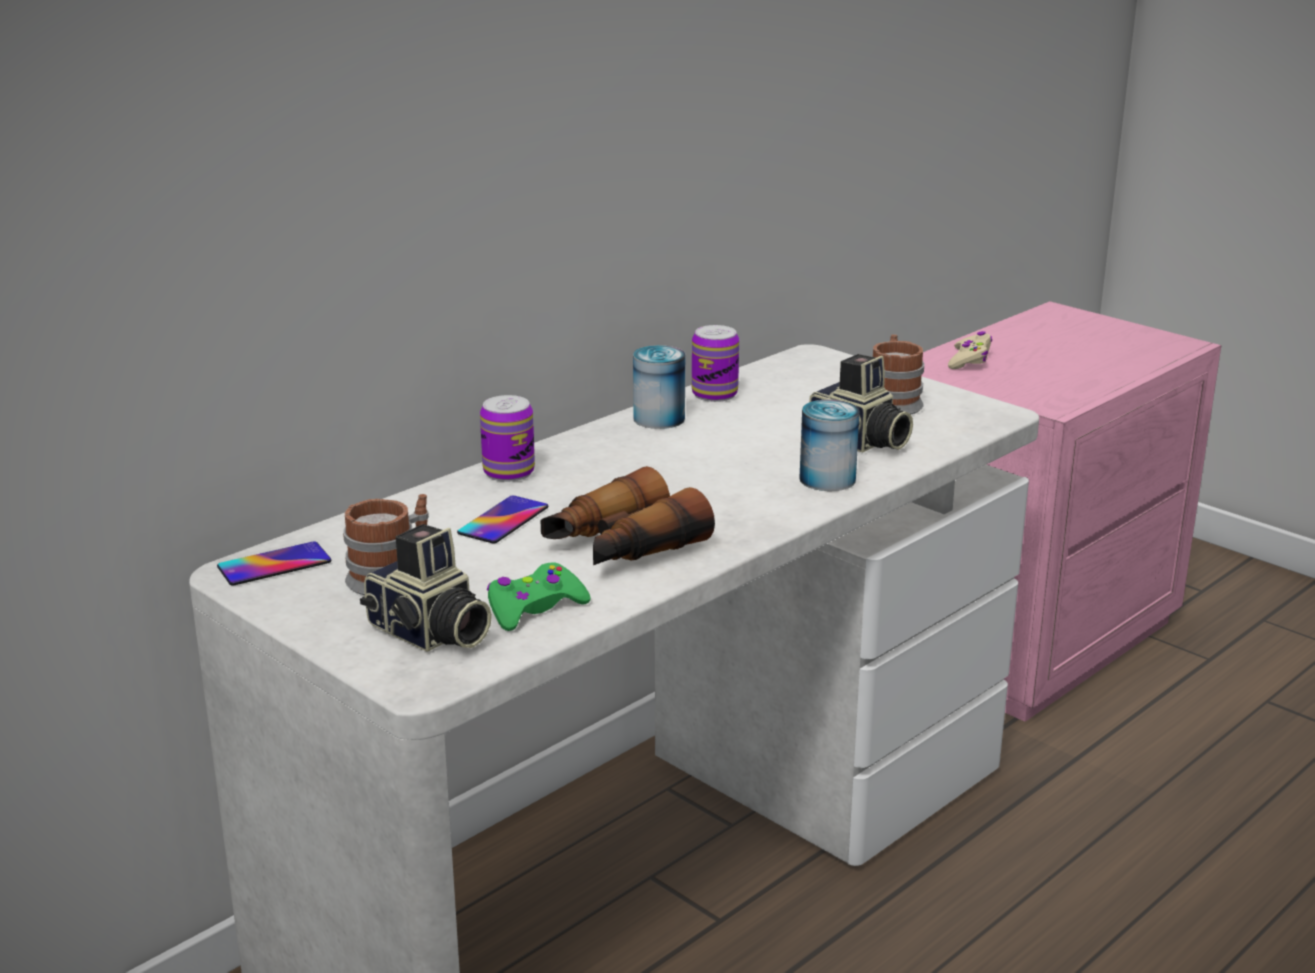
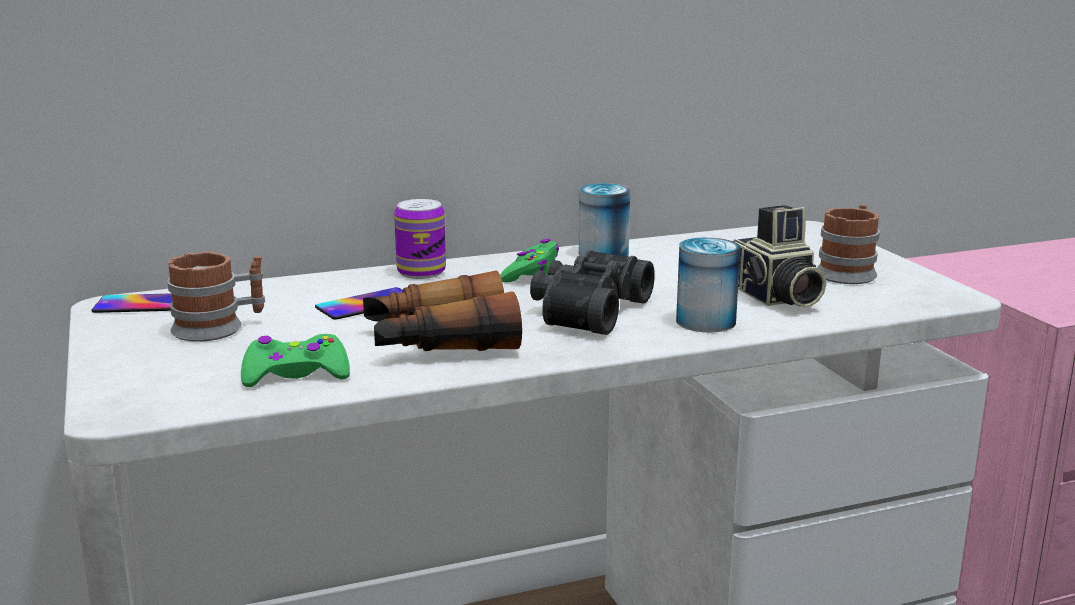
camera: 25 degrees right, 5 degrees down
(428, 634) = (180, 376): camera -> none
(615, 453) = (531, 272): none -> green game controller
(714, 394) = (677, 244): can -> none
(714, 487) = (586, 310): none -> black binoculars
(969, 360) = (998, 263): beige game controller -> none

